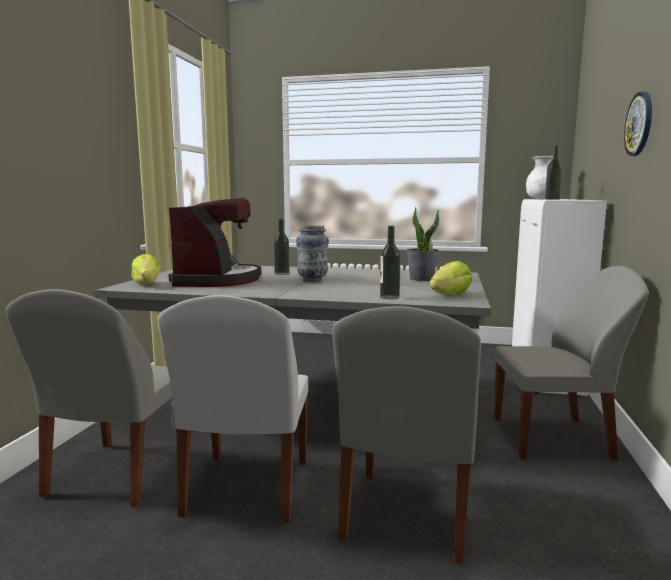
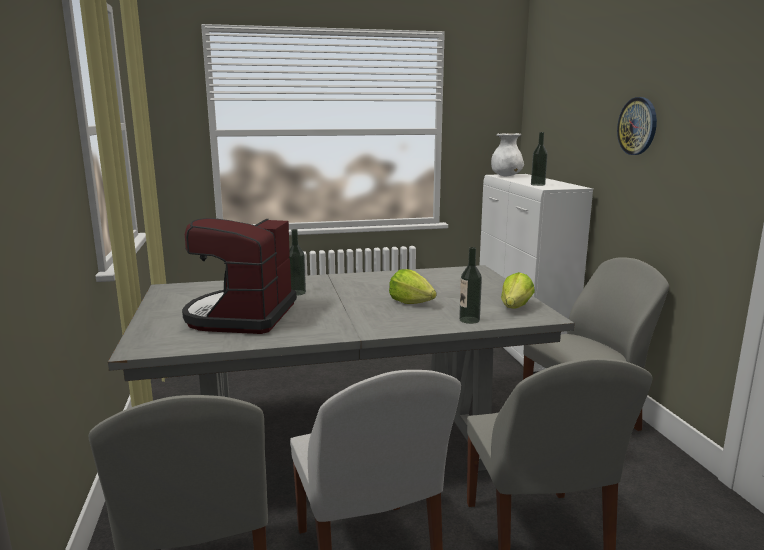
camera: 25 degrees left, 5 degrees up
(147, 284) = (163, 338): lettuce -> lettuce (411, 302)
(218, 280) = (241, 316): coffee machine -> coffee machine turned 150 degrees counterclockwise
(312, 280) = (350, 301): vase -> none
(421, 279) = (452, 283): potted plant -> none

